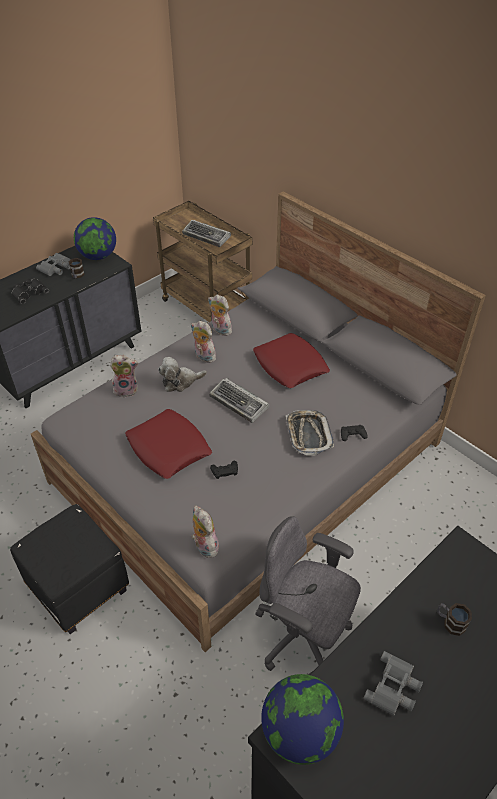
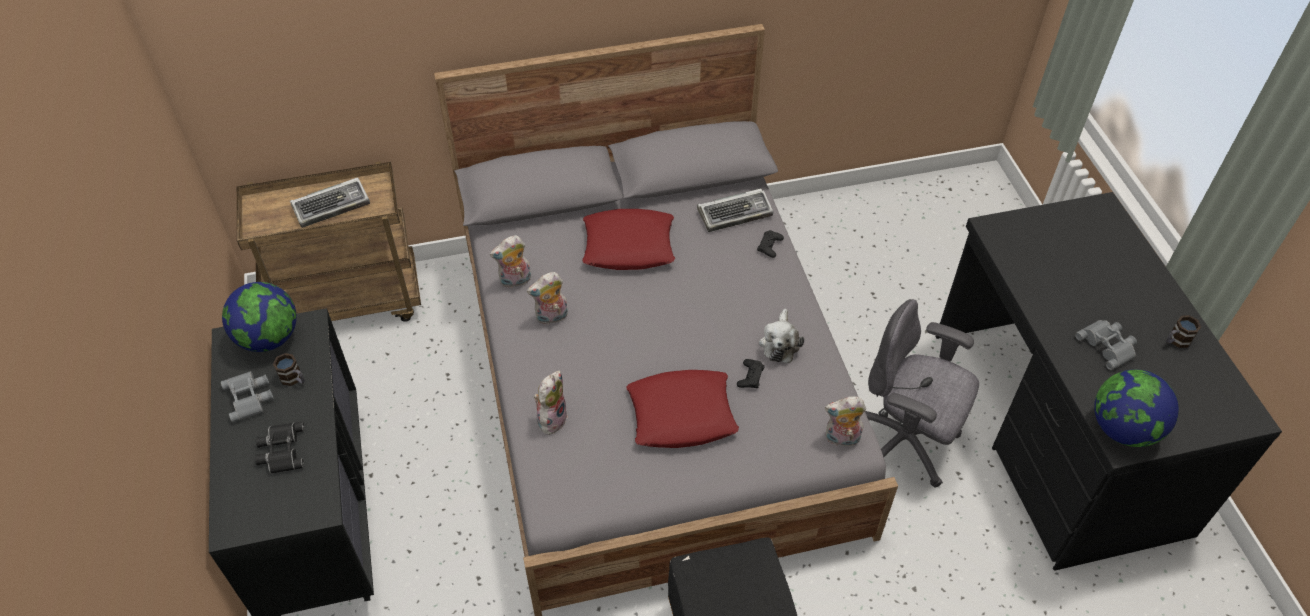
camera: 60 degrees left, 5 degrees up
(180, 381) = (579, 358): plush toy -> plush toy (780, 343)
(239, 403) = (658, 317): keyboard -> keyboard (735, 213)
(303, 635) = (904, 443): grey office chair -> grey office chair turned 60 degrees clockwise
(308, 434) = (746, 281): tray -> none
(450, 622) = (1063, 277): mug -> mug (1175, 341)

